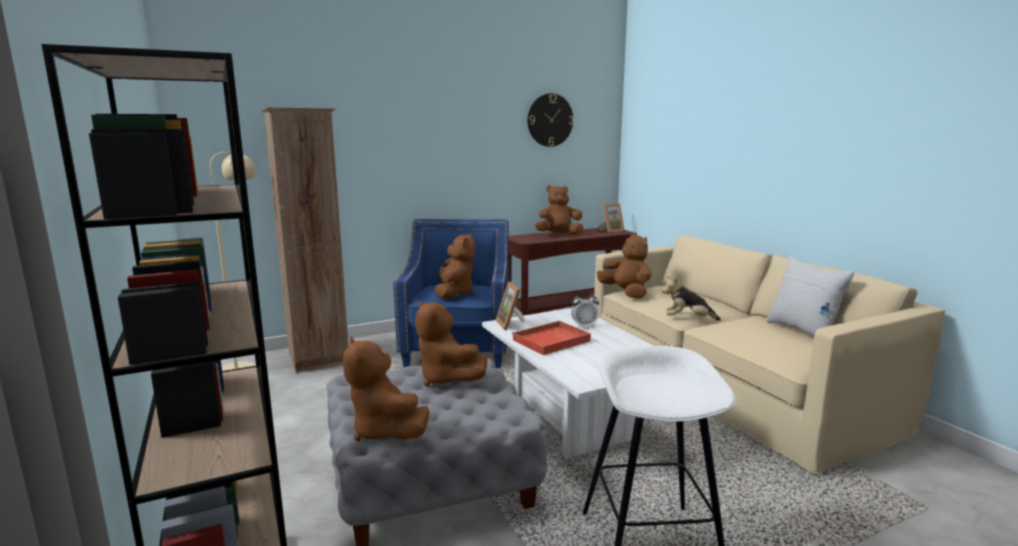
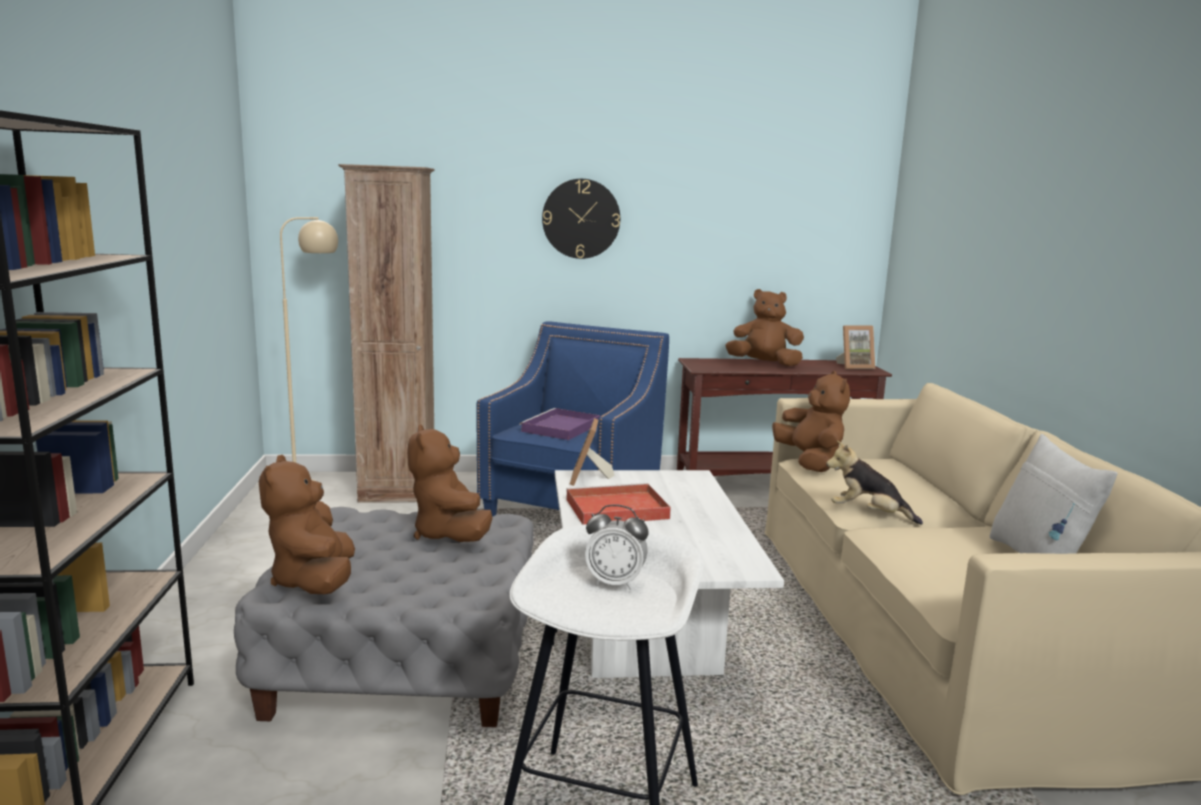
camera: 20 degrees right, 0 degrees up
(454, 293) = (560, 428): brown plush toy -> purple tray
(550, 120) = (768, 192): wall clock -> wall clock (581, 218)
(584, 326) = (686, 497): alarm clock -> alarm clock (615, 582)

